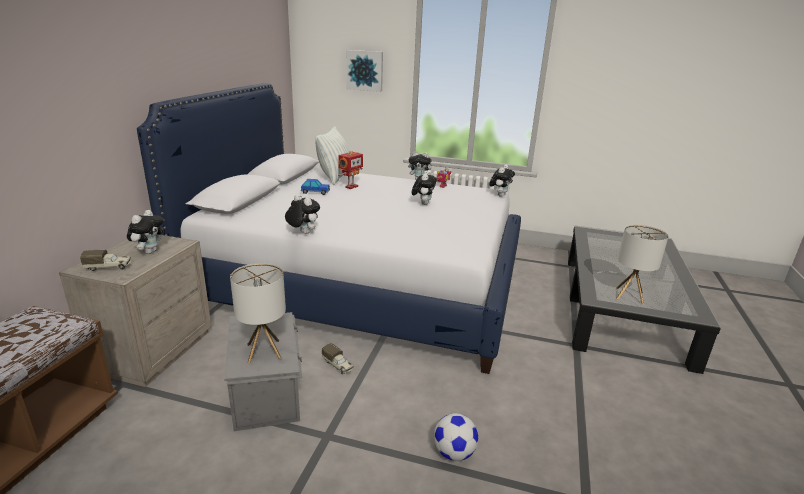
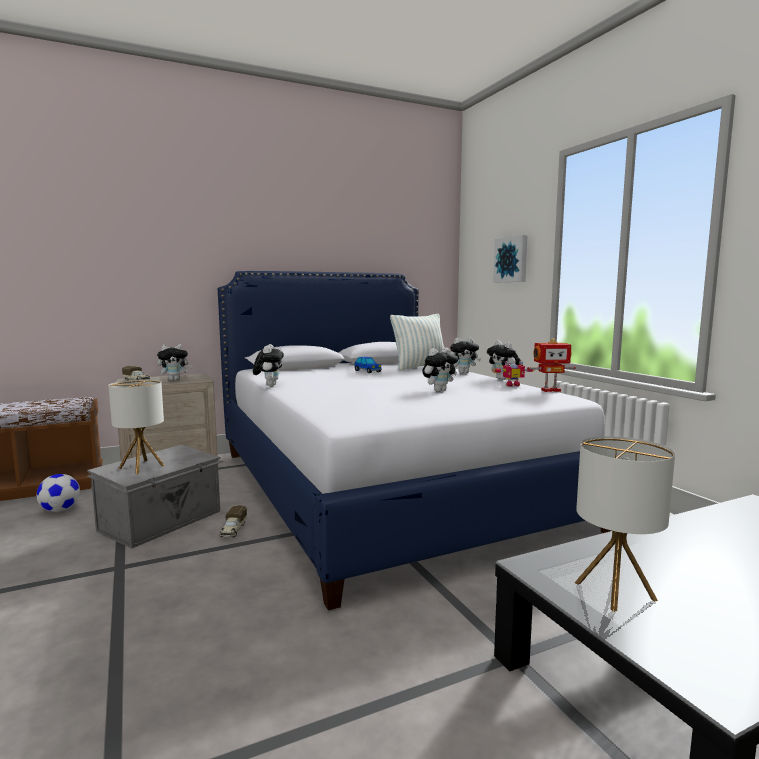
camera: 50 degrees right, 15 degrees down
(351, 187) = (411, 373): toy robot -> toy robot (550, 390)
(454, 453) = (145, 643): football -> football (60, 510)
(500, 195) = (569, 402): plush toy -> plush toy (463, 373)

